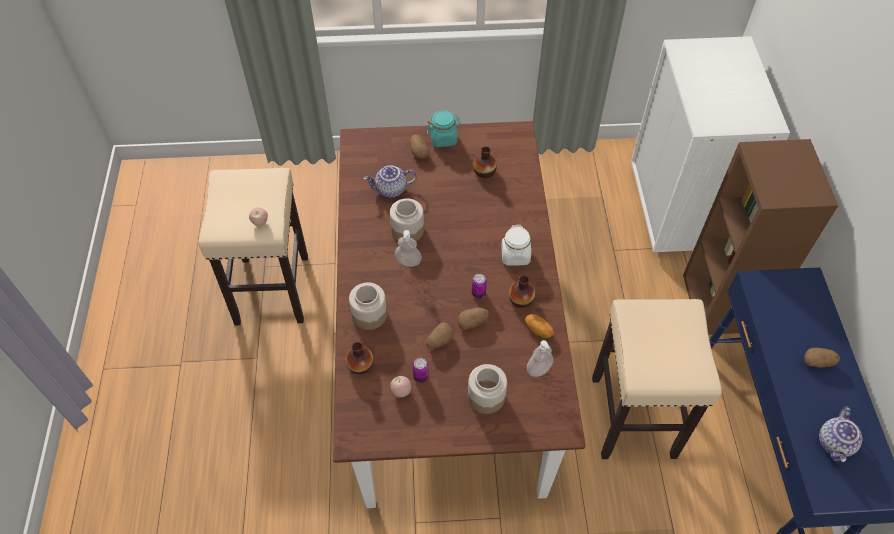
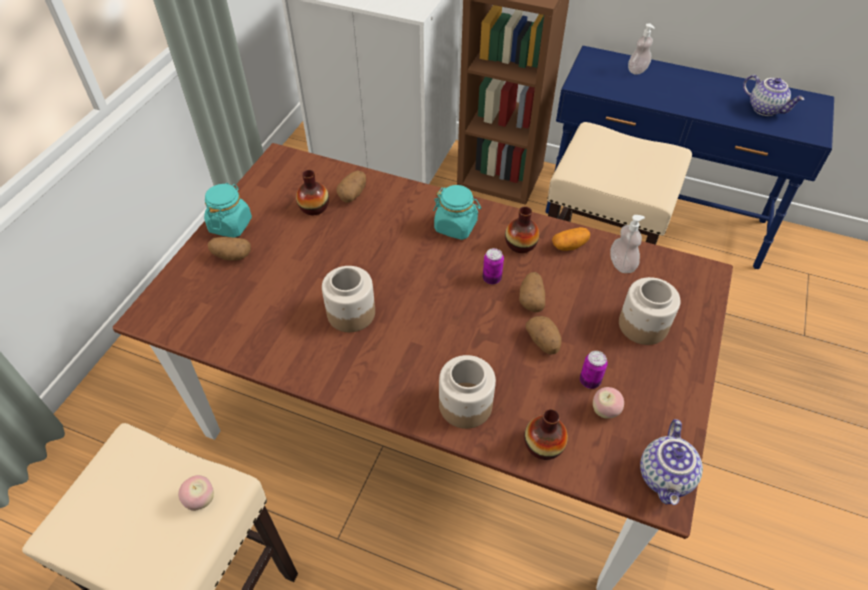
camera: 65 degrees left, 5 degrees down
(391, 190) = (271, 307): teapot -> teapot (666, 477)
(408, 261) = (402, 330): soap dispenser -> soap dispenser (637, 70)
(515, 255) = (456, 226): white jar -> turquoise jar
(818, 362) = (680, 85): potato -> potato (353, 194)

